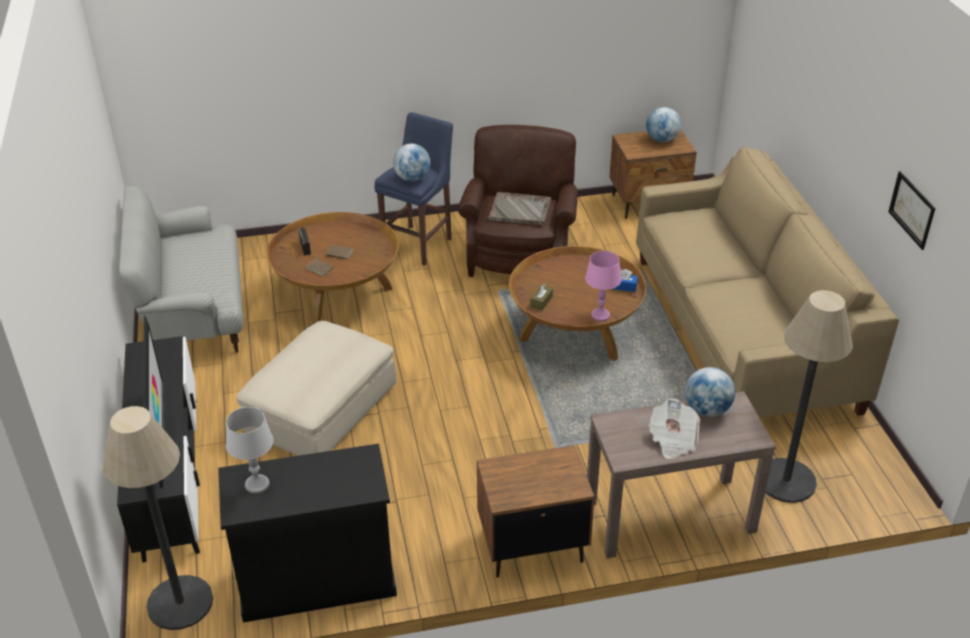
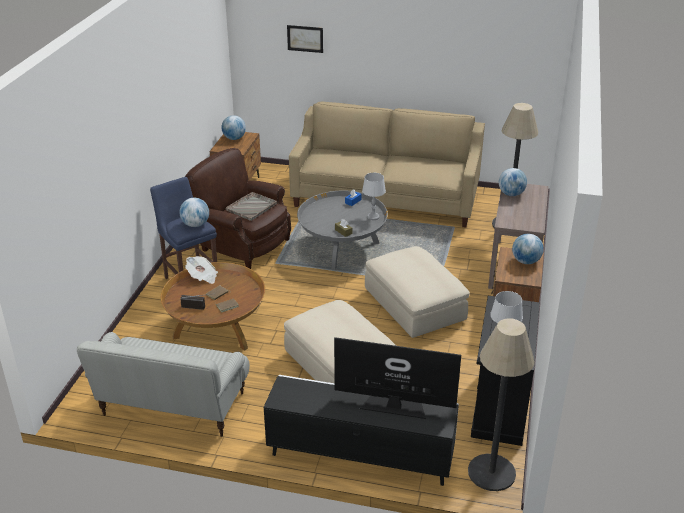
camera: 65 degrees left, 5 degrees down
(488, 436) = (413, 306): none -> beige ottoman
(551, 481) = (526, 261): none -> globe
(574, 333) = (342, 248): brown coffee table -> grey coffee table
(600, 315) = (373, 217): pink table lamp -> grey table lamp
(672, 440) = (528, 210): newspaper -> newspaper (202, 277)
(912, 210) = (473, 64): picture -> picture (305, 38)

